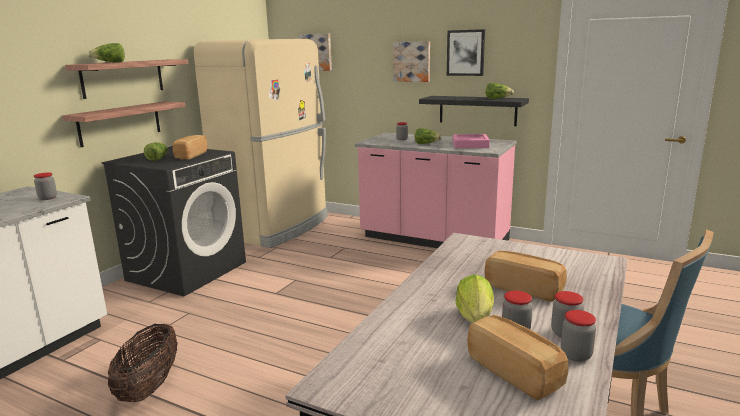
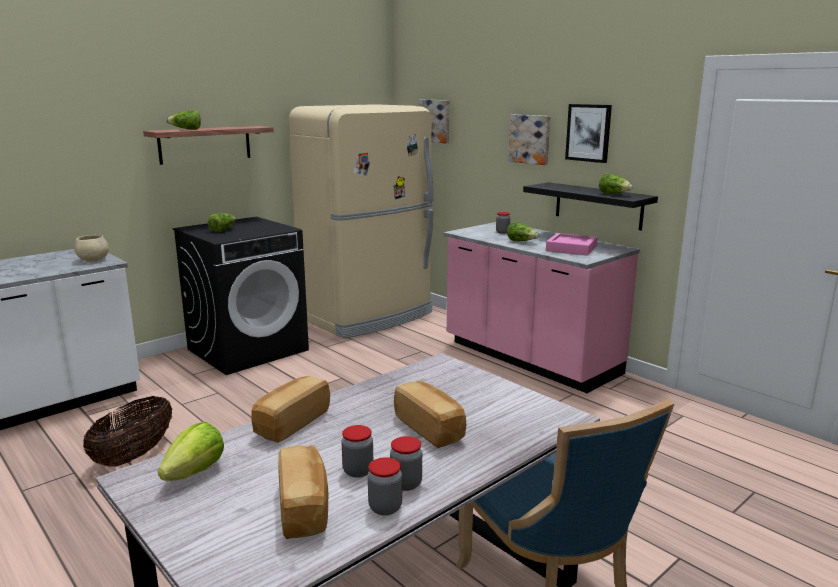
camera: 20 degrees right, 0 degrees up
(48, 198) = (93, 260): jar -> beige bowl
(120, 123) = (198, 190): shelf -> none
(190, 155) = (255, 229): bread -> bread (291, 423)
(475, 318) = (339, 448): lettuce -> lettuce (195, 472)

